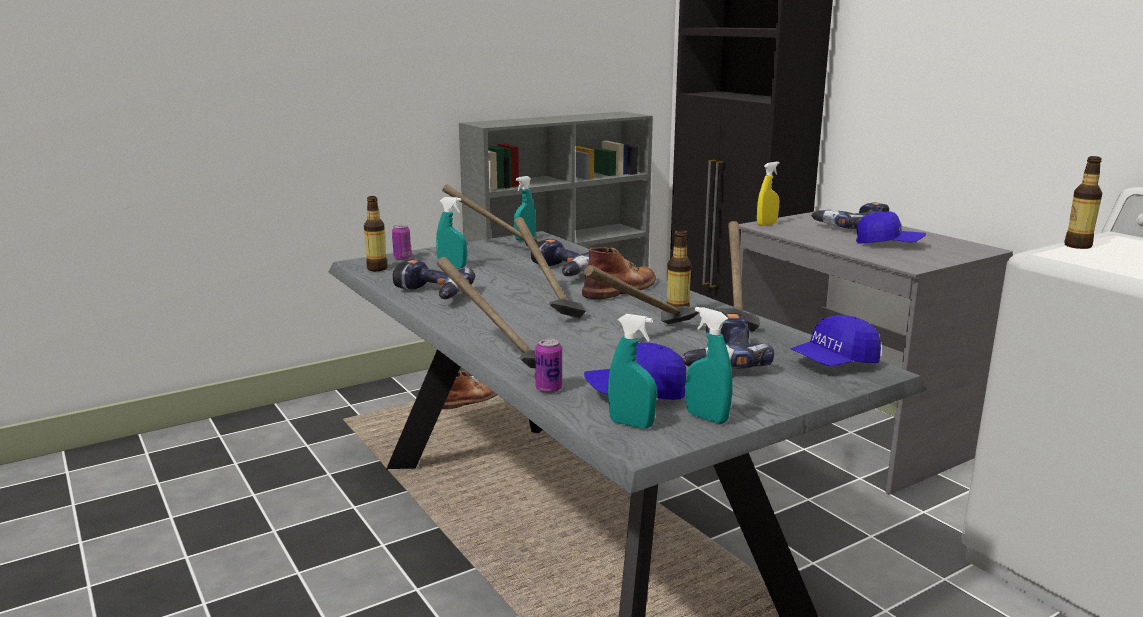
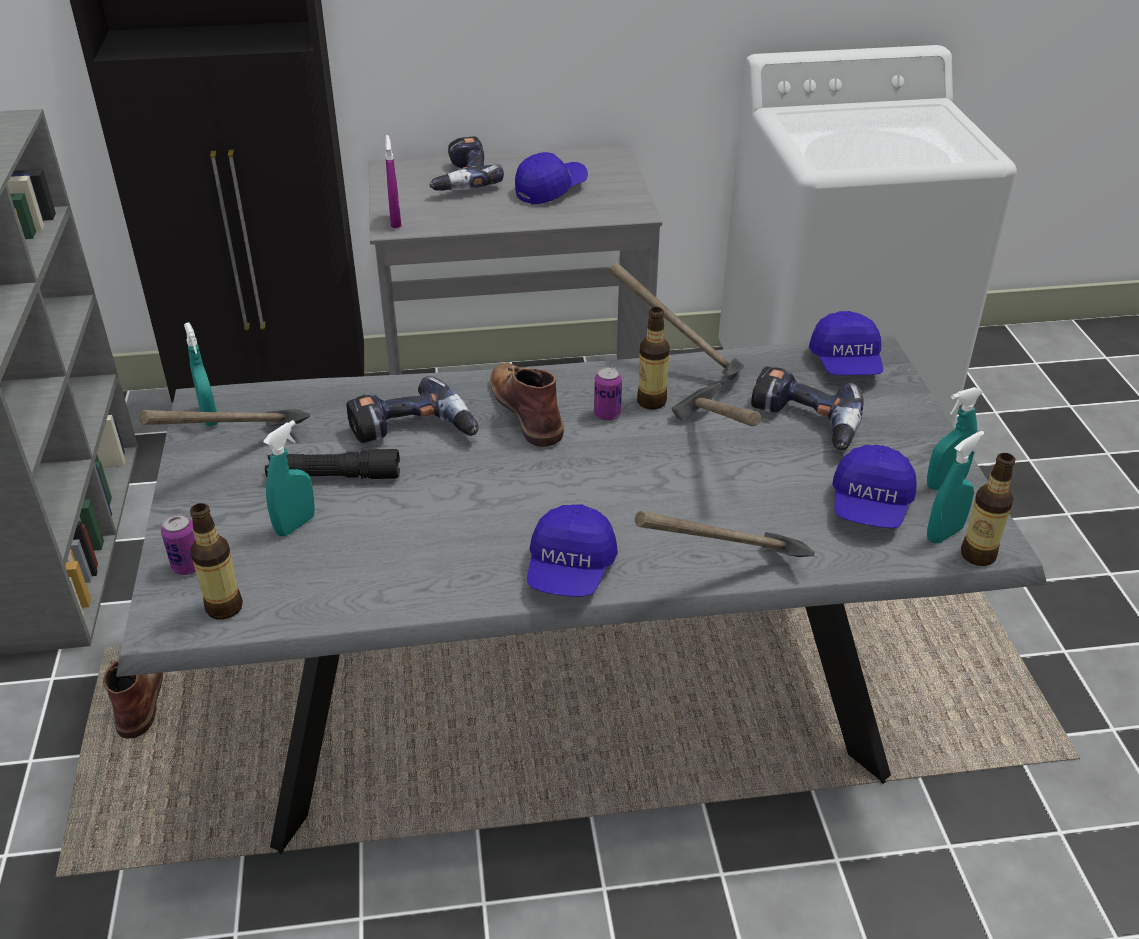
camera: 65 degrees left, 20 degrees up
(430, 294) = (419, 578): power drill -> none
(467, 322) = (570, 570): none -> blue cap
(501, 266) = (334, 476): none -> black flashlight
(545, 307) = (554, 488): hammer -> none
(549, 389) = (832, 562): can -> can (607, 414)
(766, 224) = (395, 221): yellow spray bottle -> purple spray bottle
(1077, 246) = (802, 141): bottle -> bottle (978, 555)

